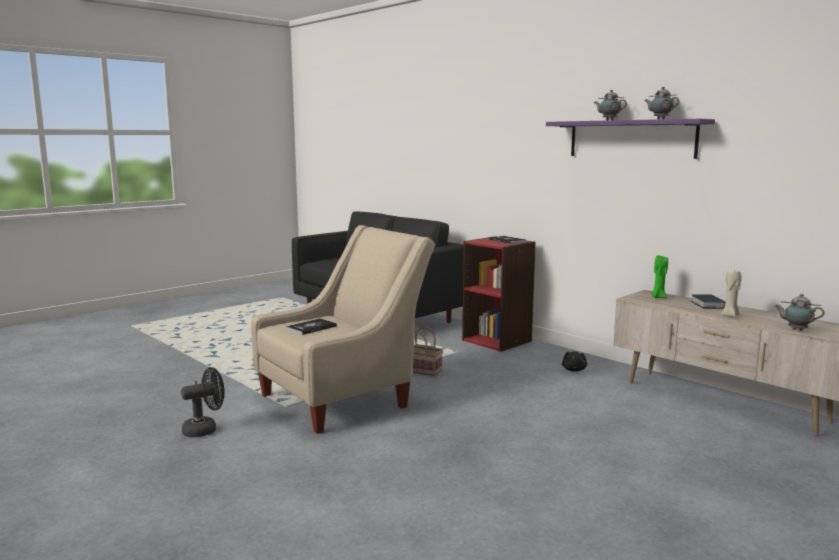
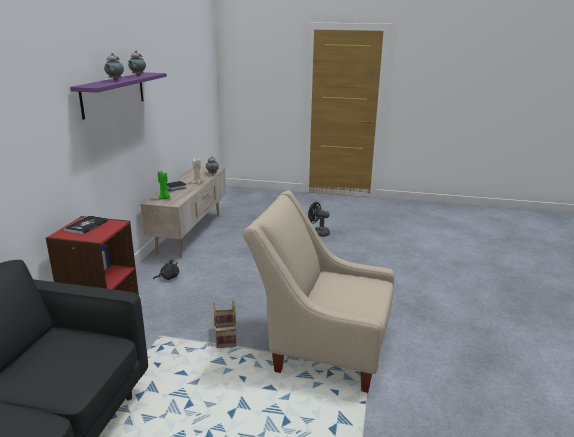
camera: 125 degrees left, 10 degrees up
(205, 429) = (445, 381): black fan -> black fan (318, 233)
(311, 327) = (349, 297): book -> none

